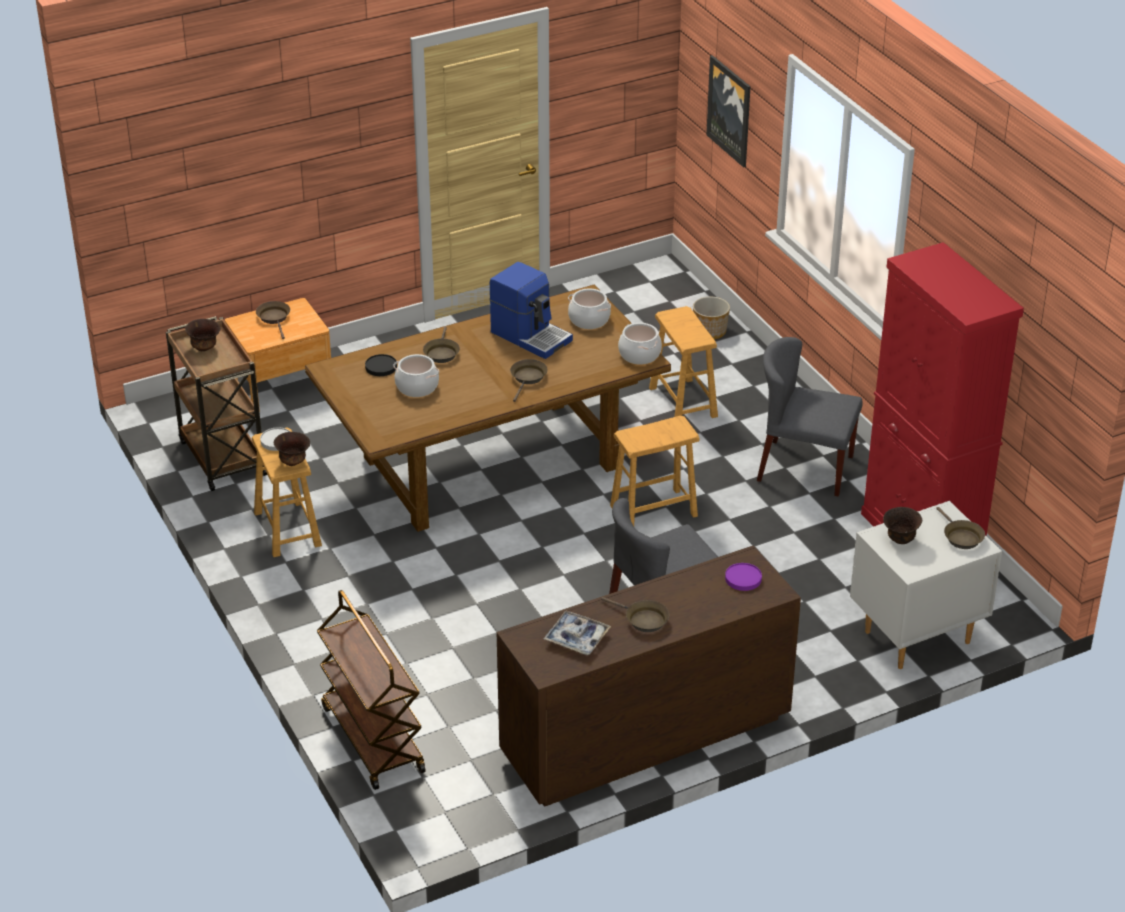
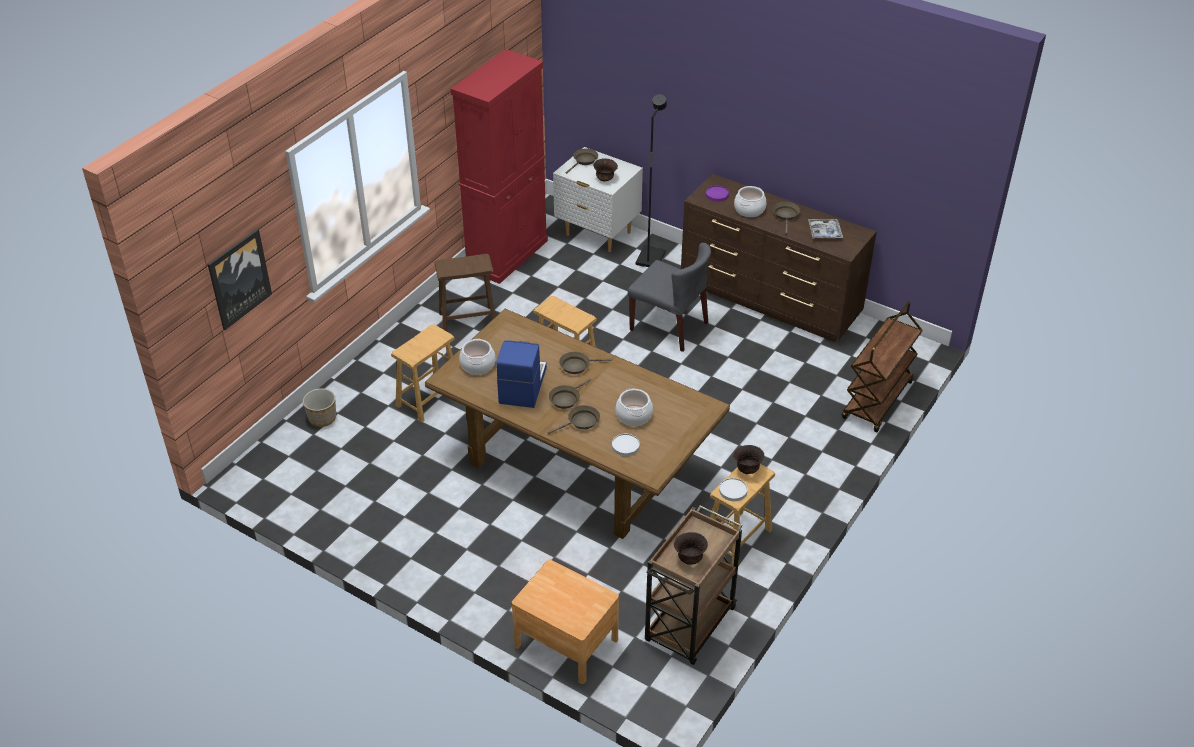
camera: 120 degrees left, 5 degrees up
(274, 318) = (557, 604): brown frying pan -> brown frying pan (566, 399)
(381, 367) = (625, 446): black plate -> white plate
(640, 354) = (505, 325): cooking pot -> cooking pot (749, 209)
(804, 468) = (467, 320): grey chair -> brown stool
(823, 663) = (650, 258): none -> black floor lamp

